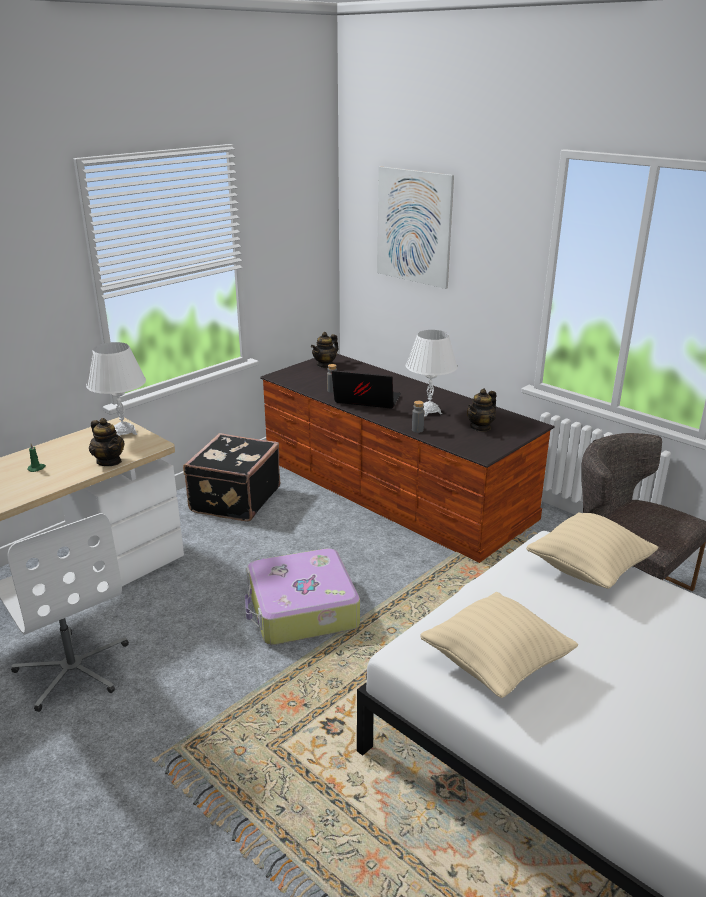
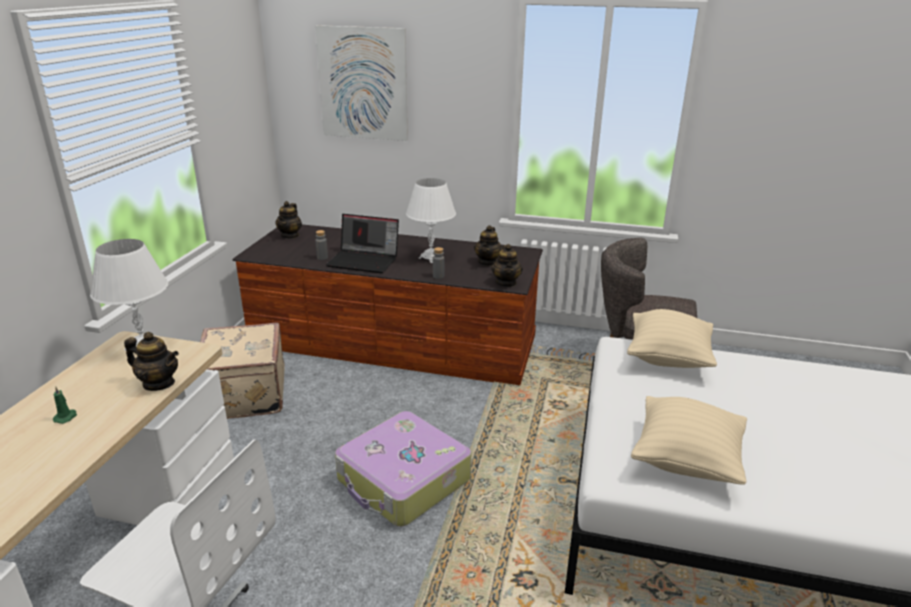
camera: 30 degrees left, 0 degrees up
(234, 499) = (243, 395): black suitcase -> beige suitcase
(365, 401) = (364, 261): laptop -> laptop turned 150 degrees counterclockwise
(476, 451) = (506, 283): none -> teapot

